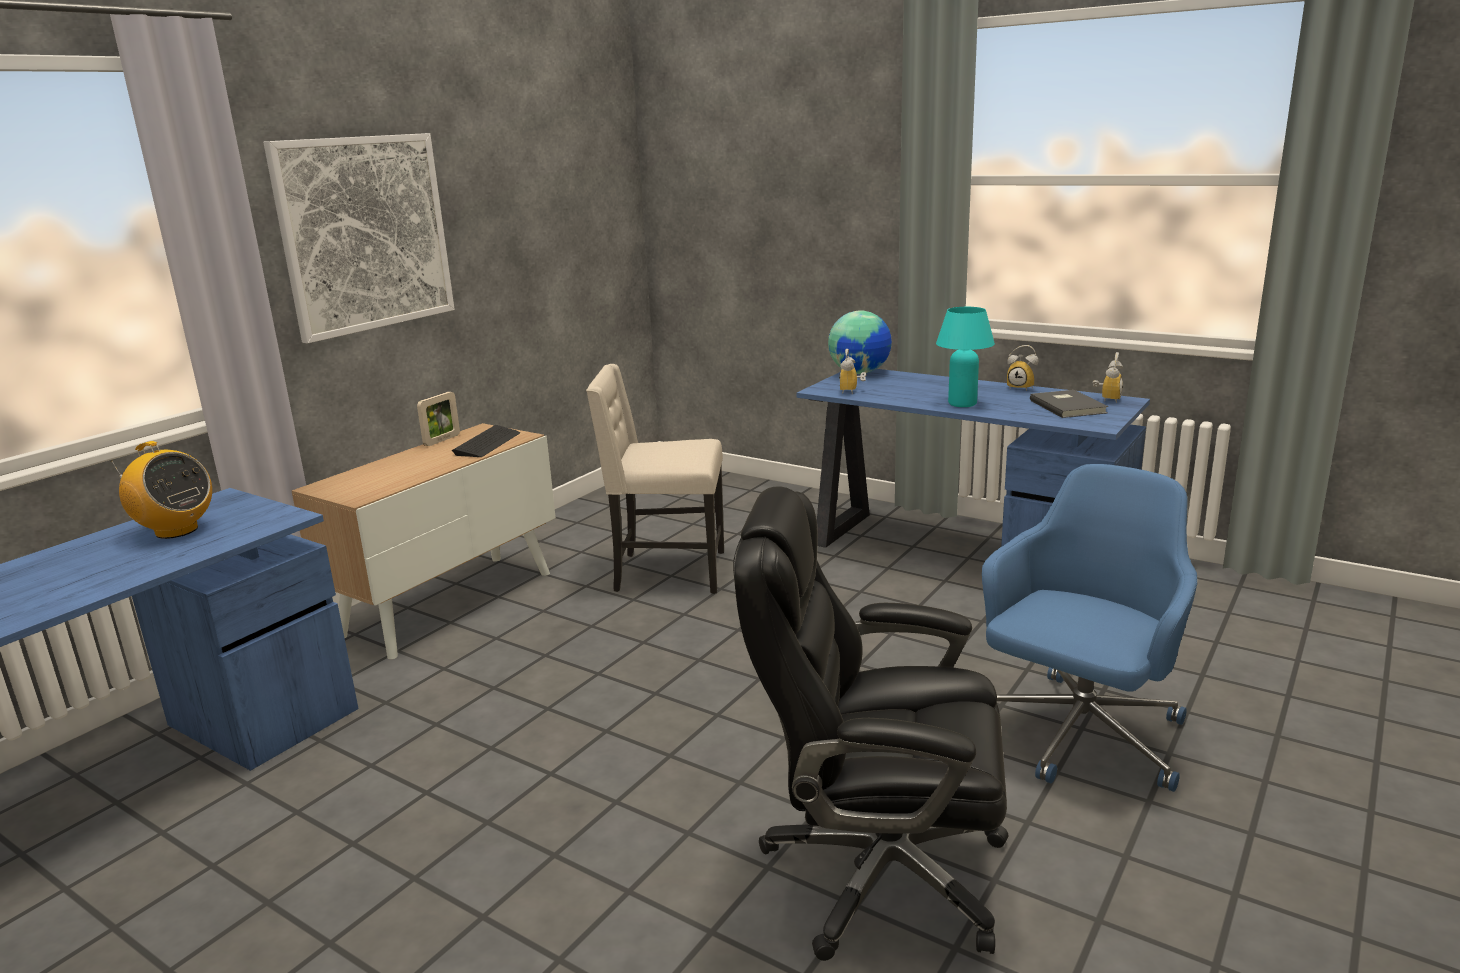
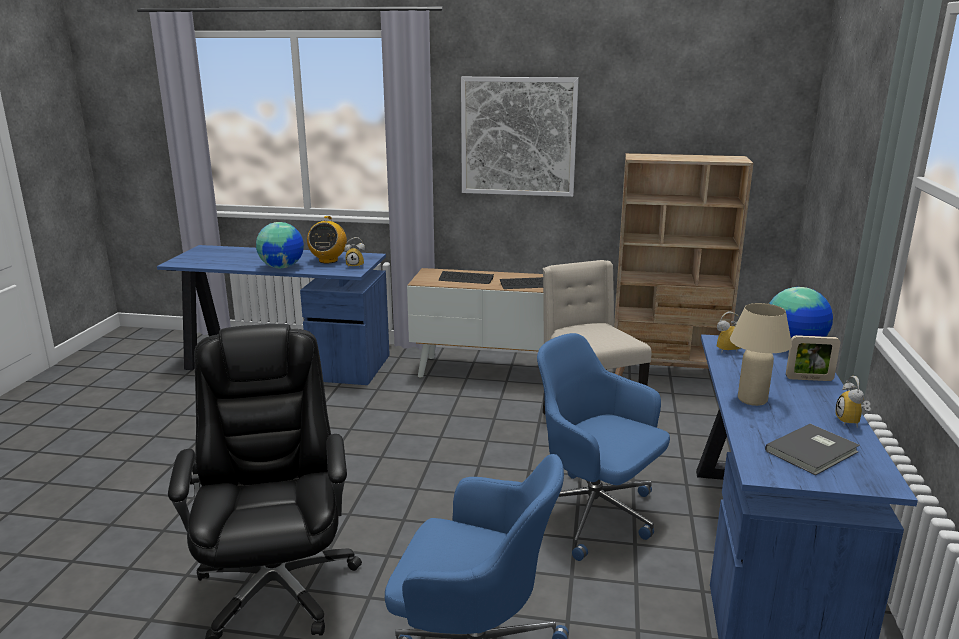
camera: 65 degrees right, 0 degrees up
(132, 571) = (282, 267): none -> globe
(401, 471) = (466, 279): none -> keyboard
(442, 440) = (522, 274): picture frame -> picture frame (809, 379)
(606, 505) = (667, 374): none -> beige bookcase
(856, 613) = (594, 515): none -> blue office chair
(962, 404) = (752, 400): turquoise table lamp -> beige table lamp
(1106, 399) = (873, 472): alarm clock -> alarm clock (356, 266)

